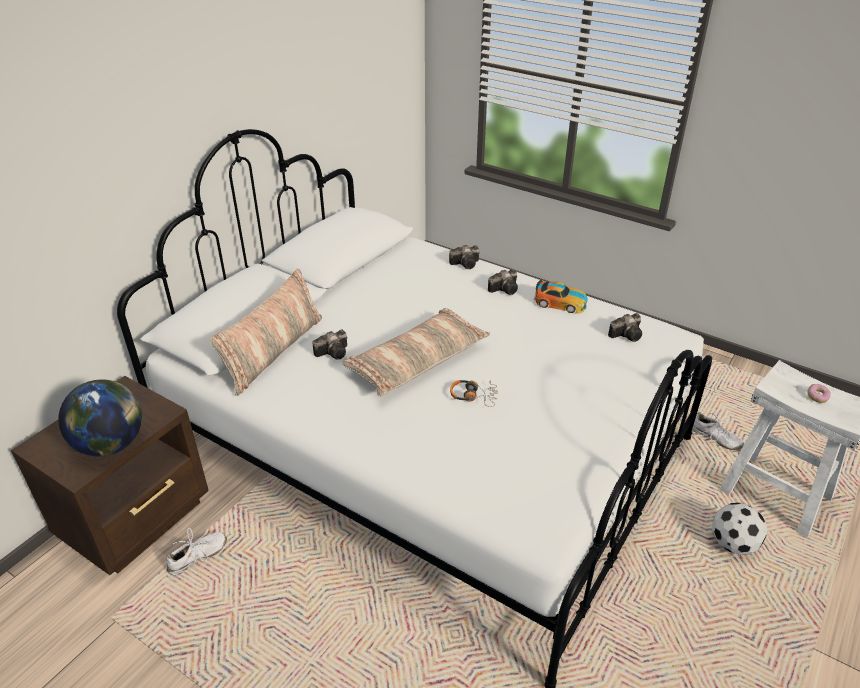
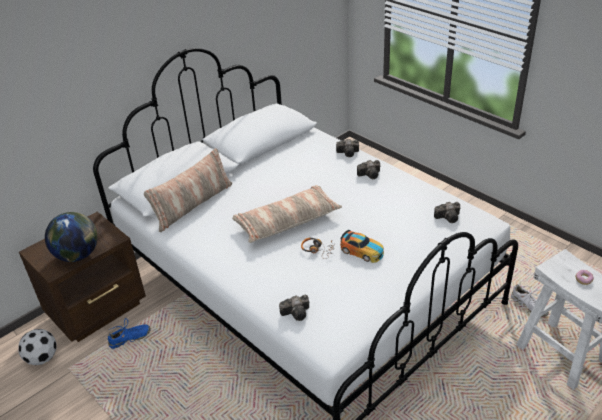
camera: 15 degrees right, 0 degrees up
(198, 557) = (130, 339): white shoe -> blue shoe
(334, 352) = (233, 209): camera -> camera (297, 313)
(560, 303) = (408, 188): toy car -> toy car (362, 251)
(733, 544) = (511, 386): football -> football (42, 358)

